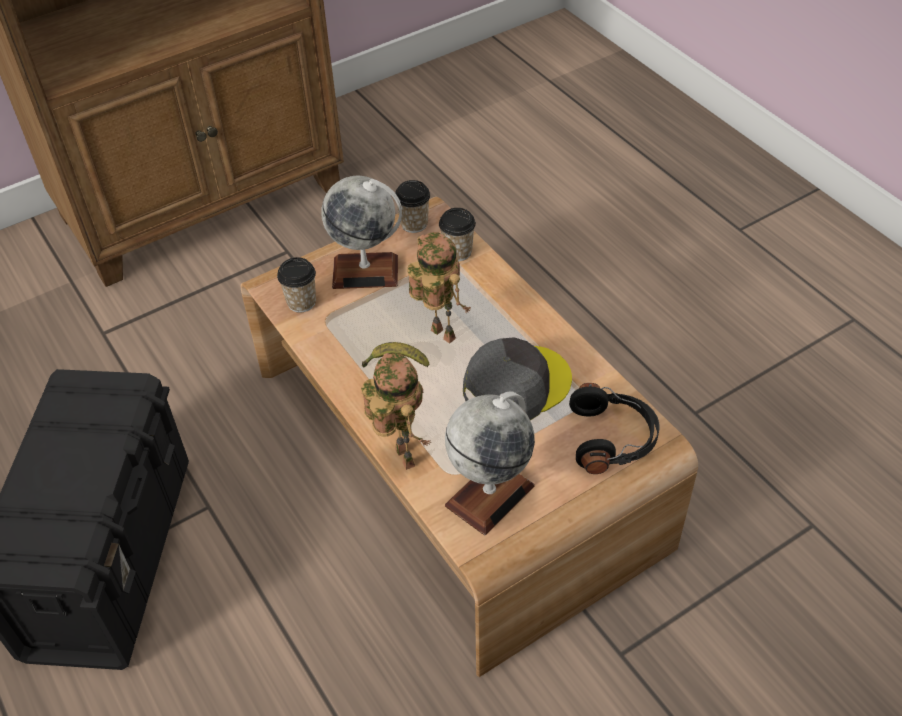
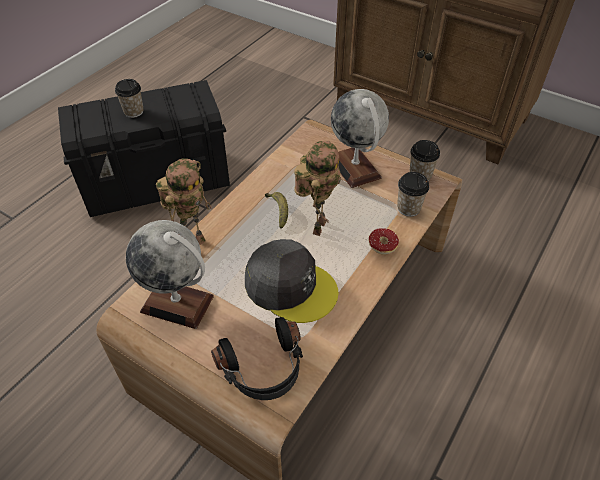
camera: 65 degrees right, 0 degrees up
(301, 302) = (307, 148): cup -> cup (134, 112)
(498, 296) = (377, 246): none -> donut

